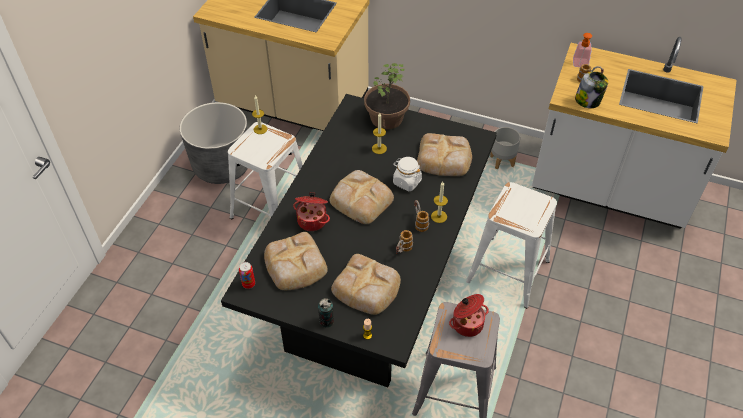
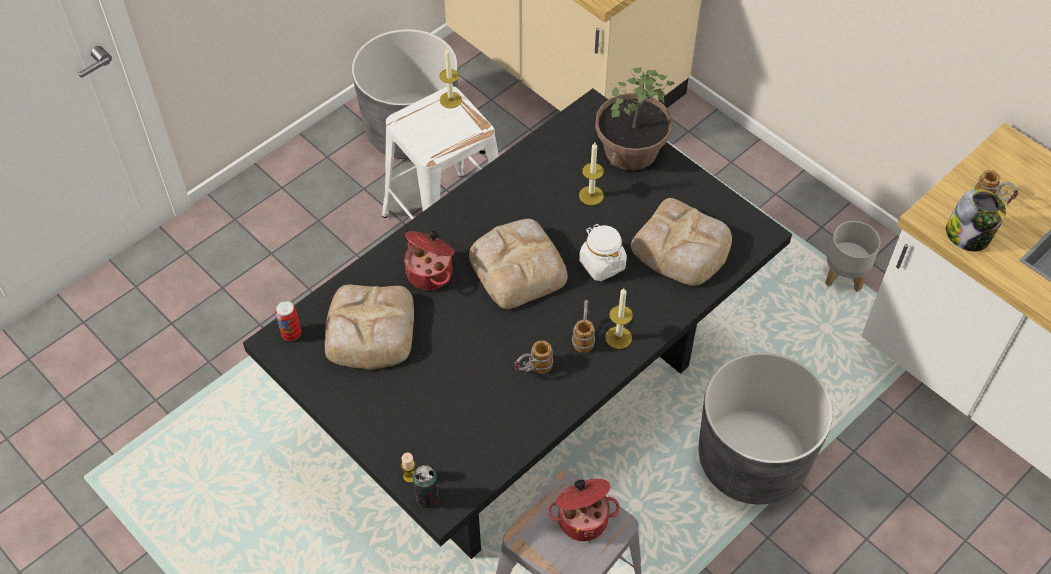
camera: 25 degrees right, 5 degrees up
(326, 321) = (365, 432): can -> can (427, 498)
(367, 288) = (449, 405): bread -> none
(508, 272) = (752, 460): white stool -> grey planter
(580, 65) = (995, 169): soap dispenser -> none

